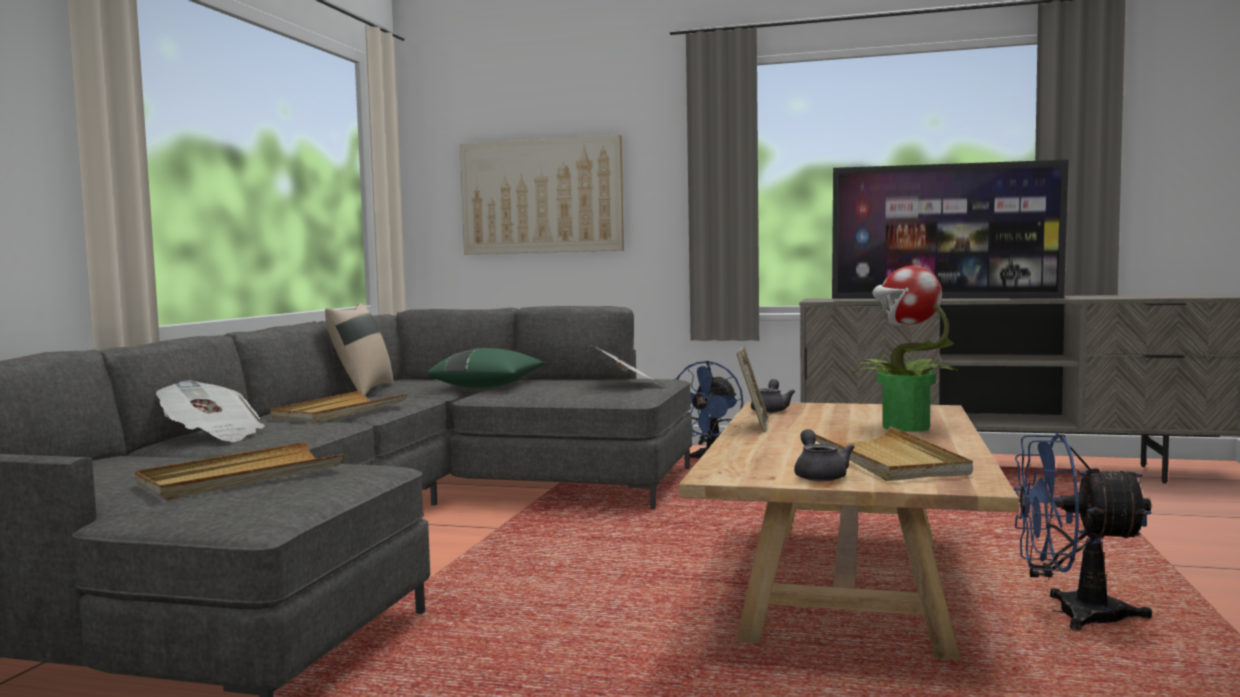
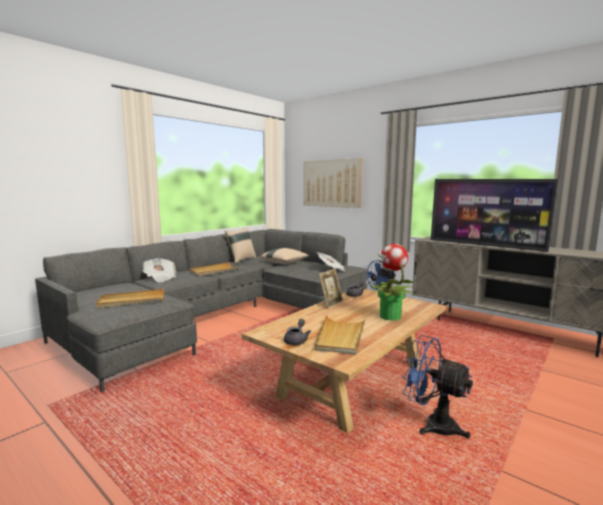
camera: 25 degrees right, 5 degrees up
(488, 386) = (284, 263): green pillow -> beige pillow

